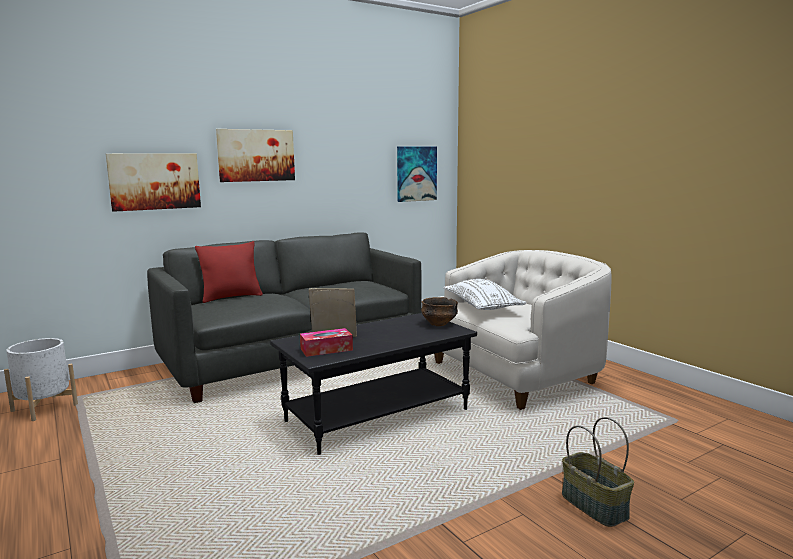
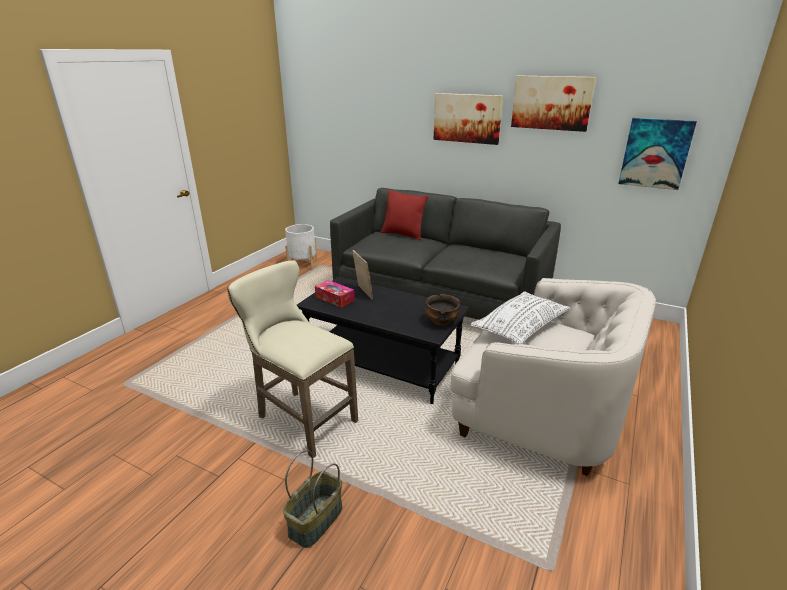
camera: 60 degrees right, 15 degrees up
(154, 181) = (390, 133): picture -> picture (551, 103)
(424, 482) = (302, 418): none -> beige stool

